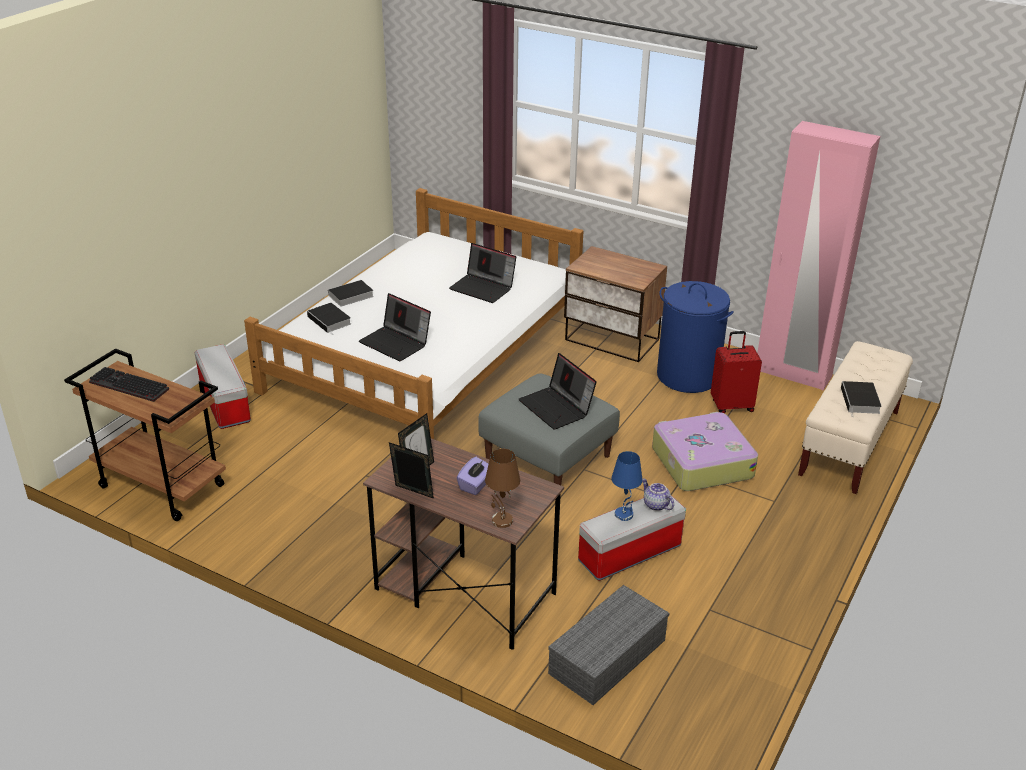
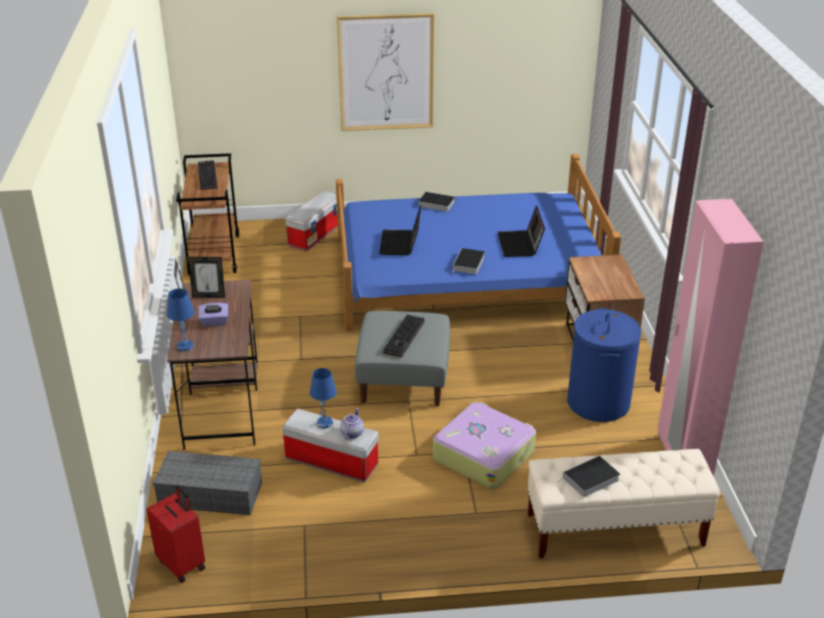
camera: 55 degrees right, 0 degrees up
(230, 172) = (386, 73): none -> picture
(330, 321) = (396, 210): book -> book (468, 264)
(425, 352) = (466, 275): white bed -> blue bed
(501, 520) = (185, 346): brown table lamp -> blue table lamp
(557, 408) = (405, 338): laptop -> keyboard
(731, 405) = (585, 441): red suitcase -> red suitcase (182, 563)

